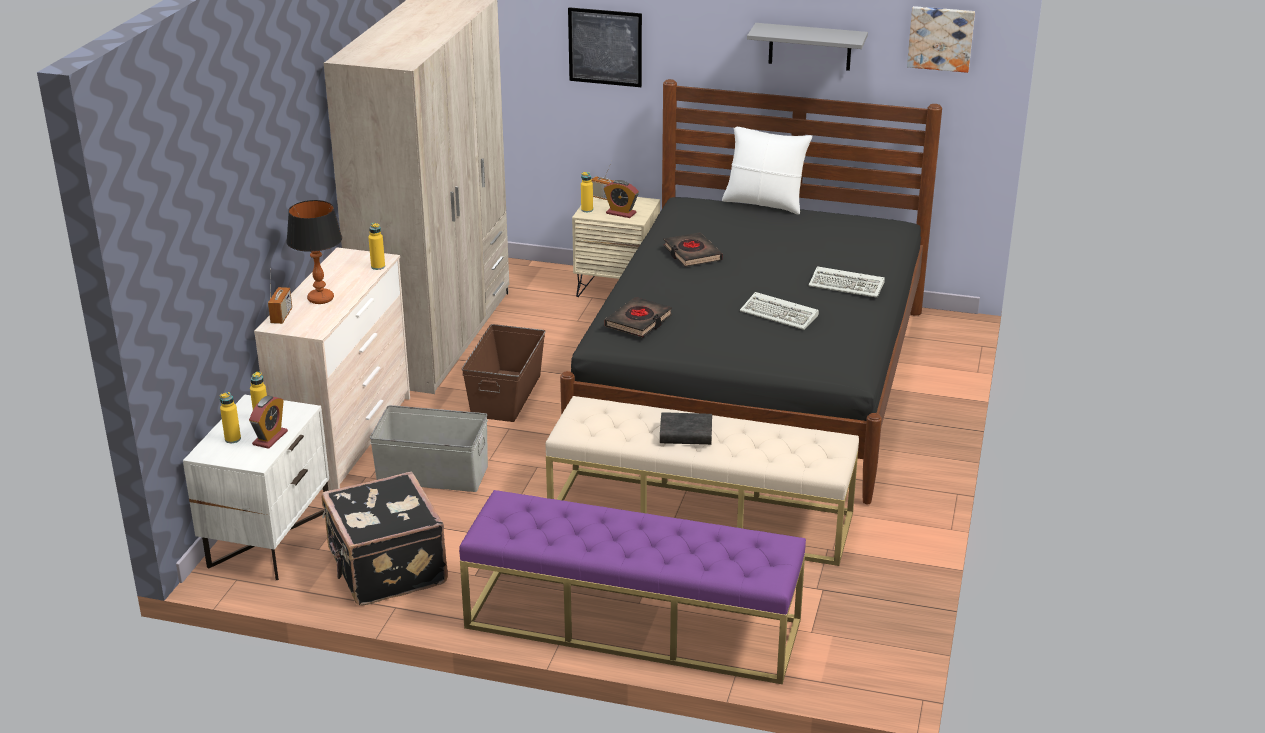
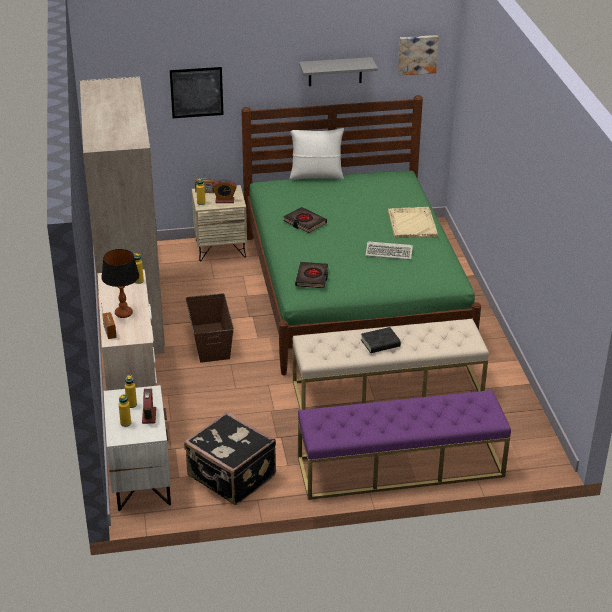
camera: 25 degrees left, 5 degrees up
(432, 473) = (207, 407): grey storage box -> none
(755, 380) = (352, 293): black bed -> green bed
(848, 285) = (412, 223): keyboard -> beige tray

